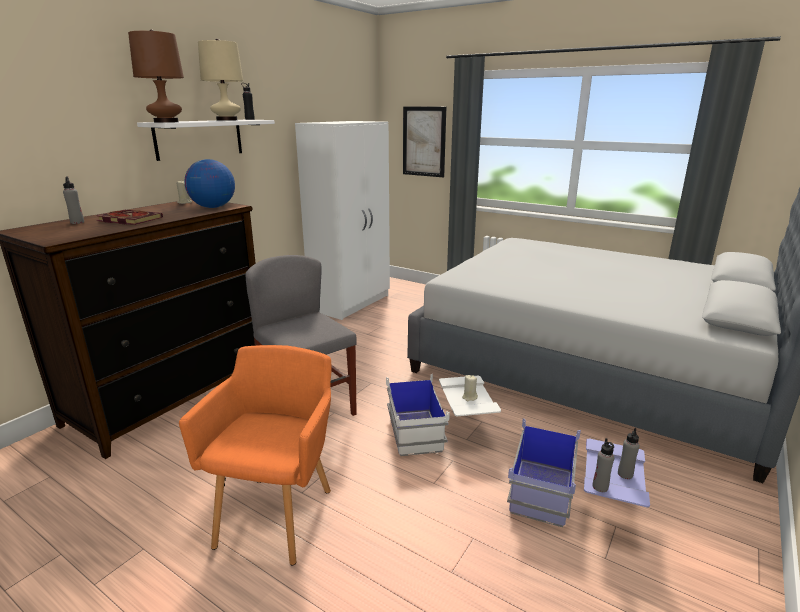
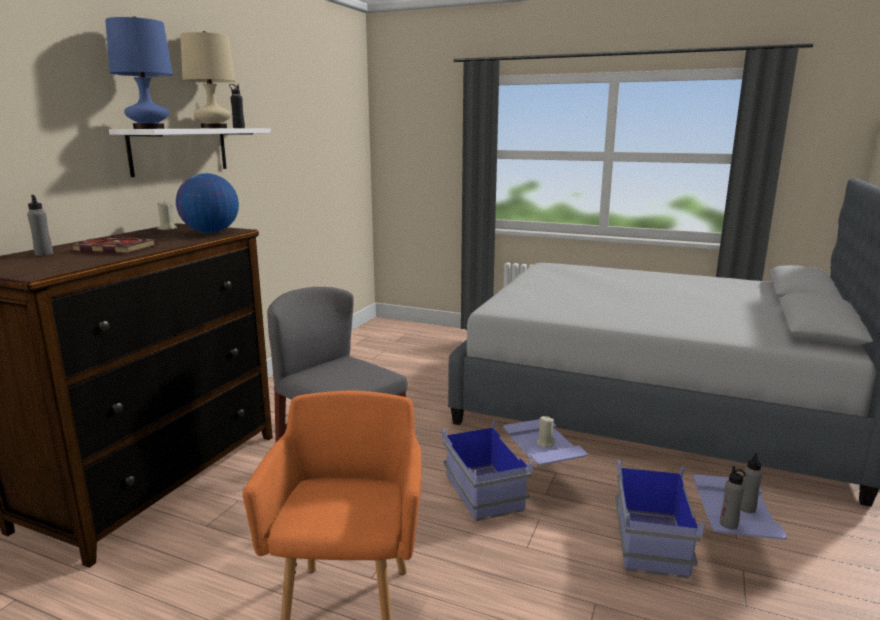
camera: 10 degrees left, 5 degrees down
(166, 122) = (149, 128): brown table lamp -> blue table lamp
(351, 303) = (351, 350): white wardrobe -> none
(424, 141) = (427, 156): picture -> none
(440, 431) = (512, 488): white storage box -> blue storage box

